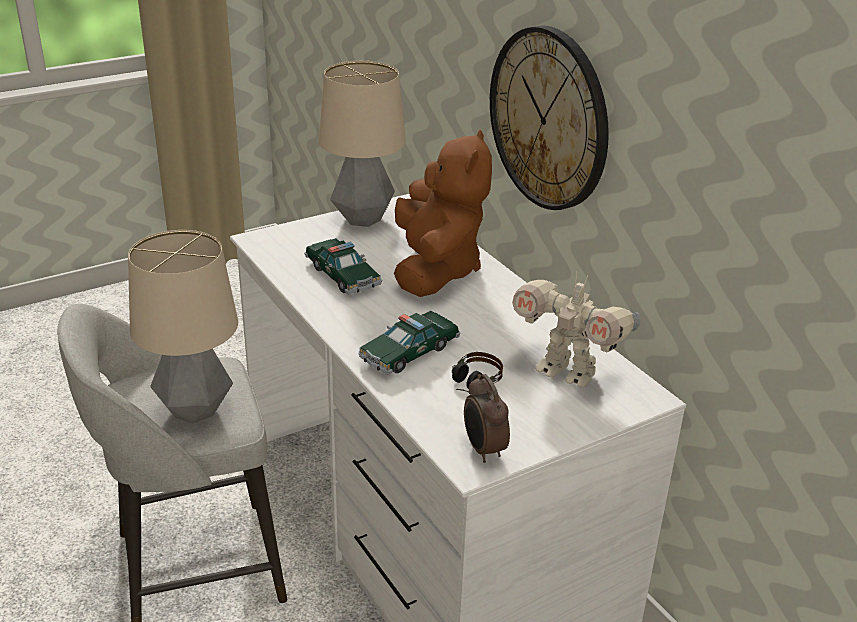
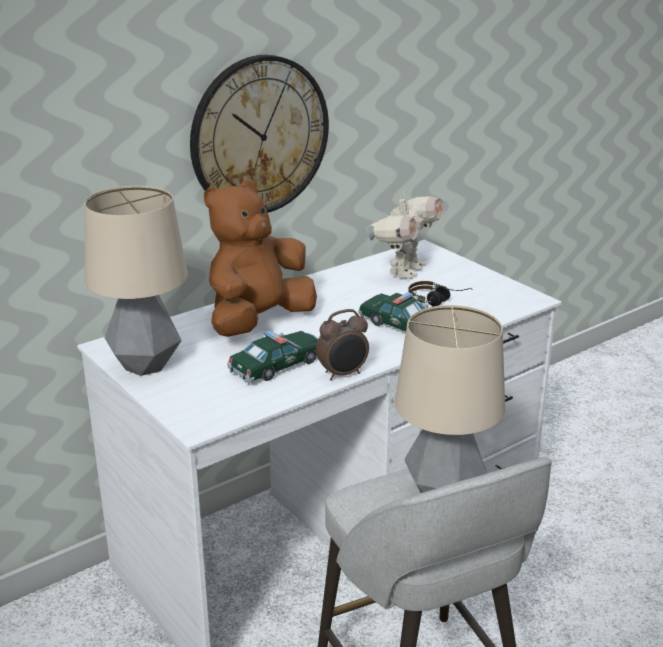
camera: 95 degrees left, 5 degrees down
(435, 270) = (258, 322): brown plush toy -> brown plush toy turned 45 degrees counterclockwise
(483, 450) = (513, 295): alarm clock -> alarm clock (343, 374)

